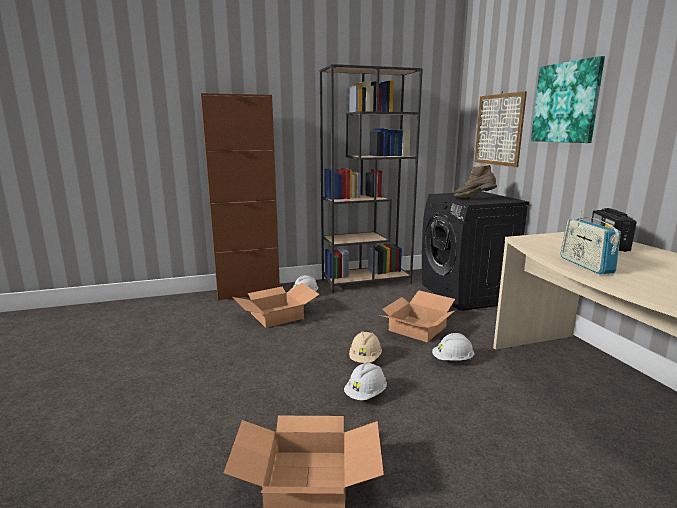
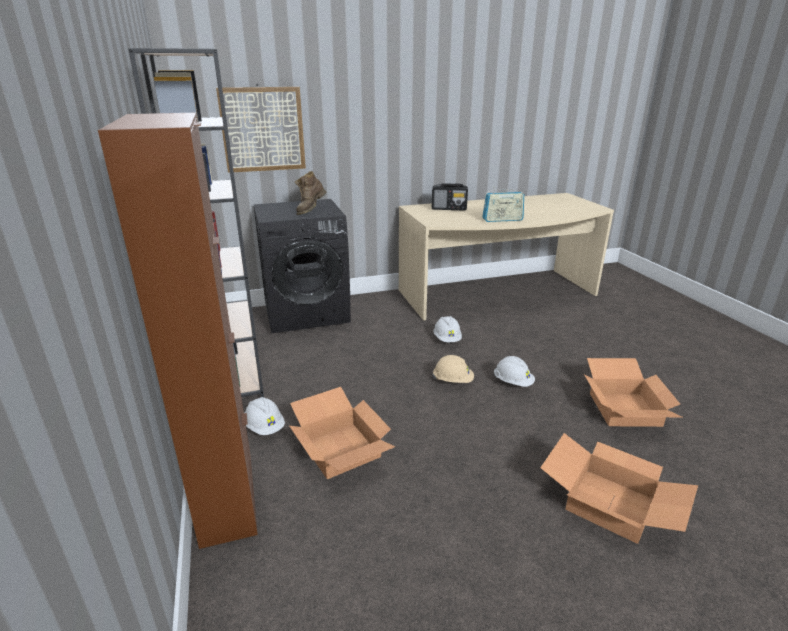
camera: 90 degrees left, 10 degrees up
(418, 328) = (386, 349): cardboard box -> cardboard box (612, 504)
(566, 103) = (354, 101): picture -> none

